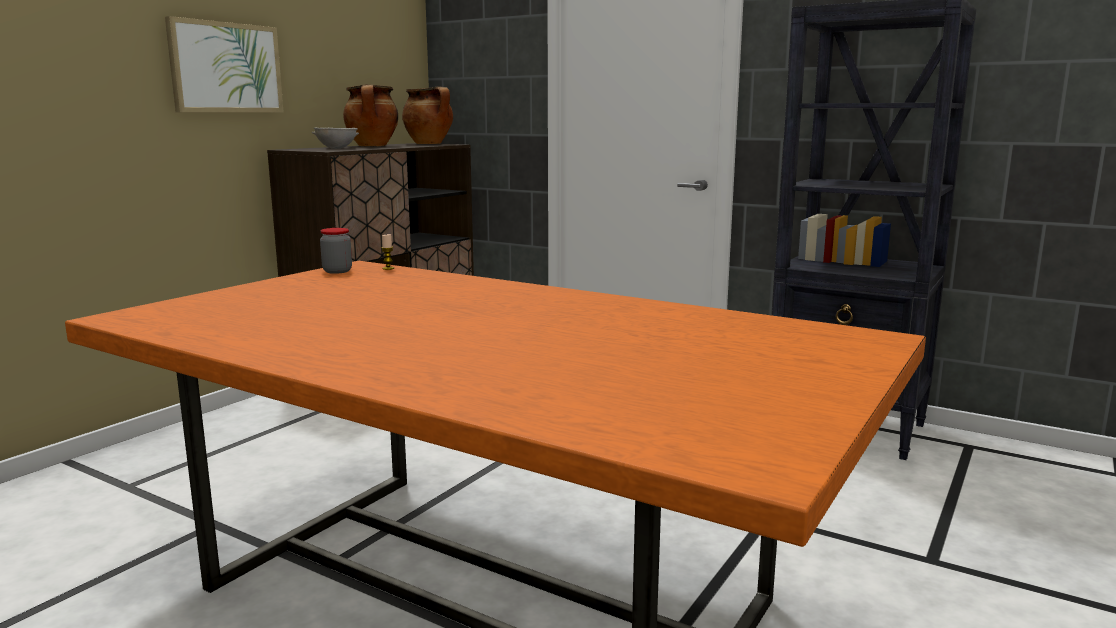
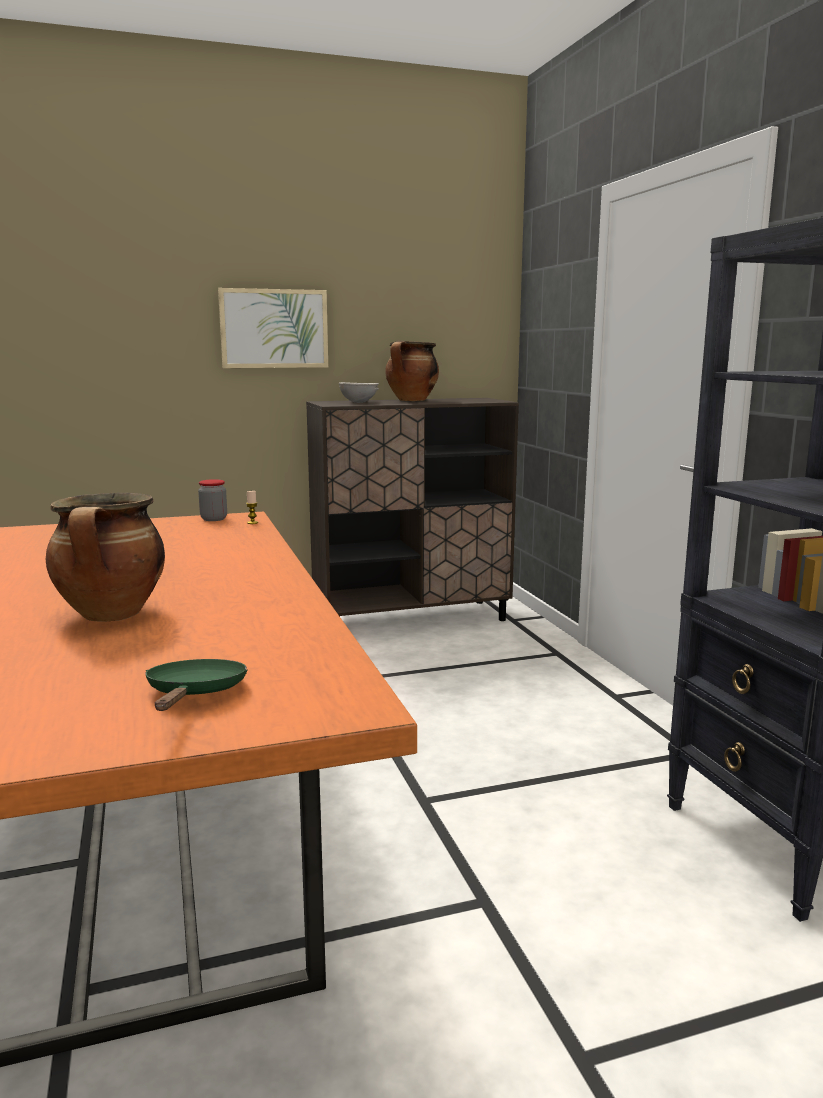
camera: 40 degrees right, 0 degrees up
(430, 144) = (484, 400): cooking pot -> cooking pot (112, 615)
(788, 356) = (195, 694): none -> green frying pan

